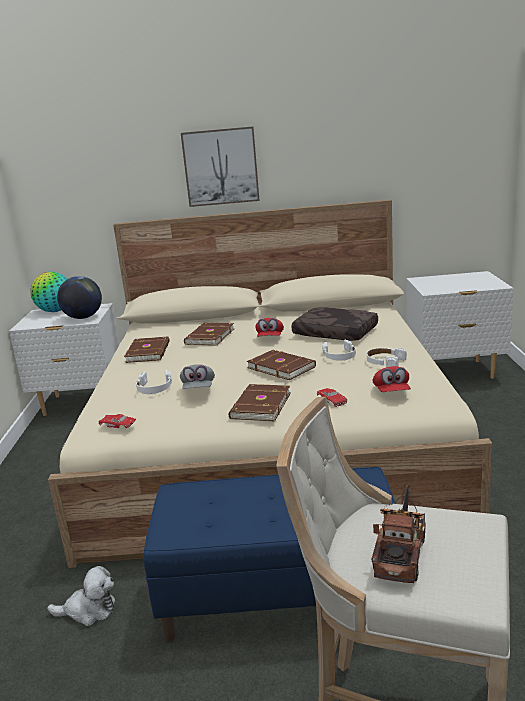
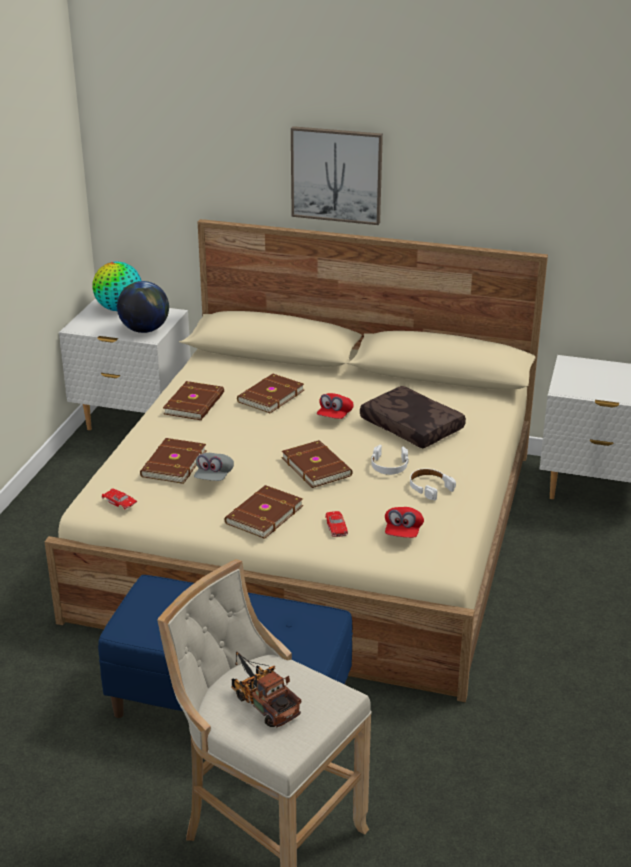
camera: 15 degrees right, 10 degrees up
(89, 610) = (60, 670): plush toy -> none
(154, 388) = (172, 464): white headphones -> brown book
(401, 551) = (262, 701): toy truck -> toy truck turned 75 degrees counterclockwise

